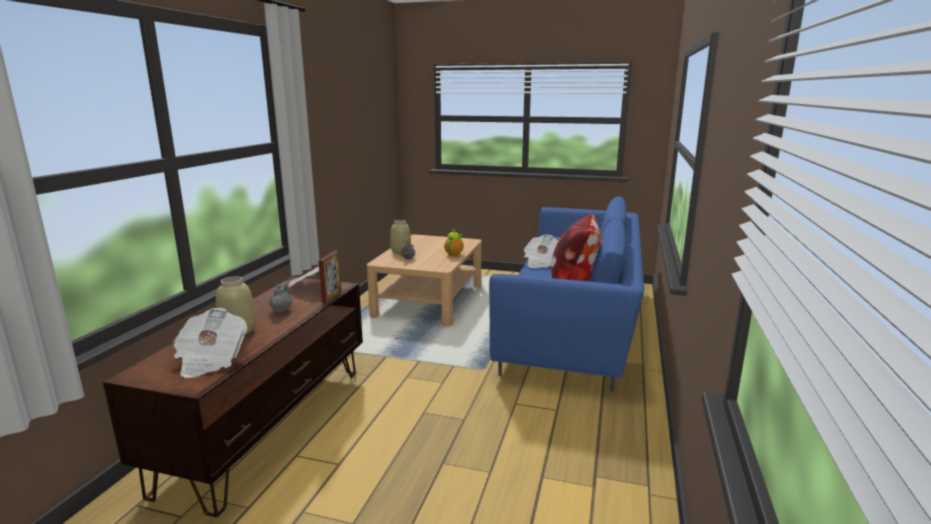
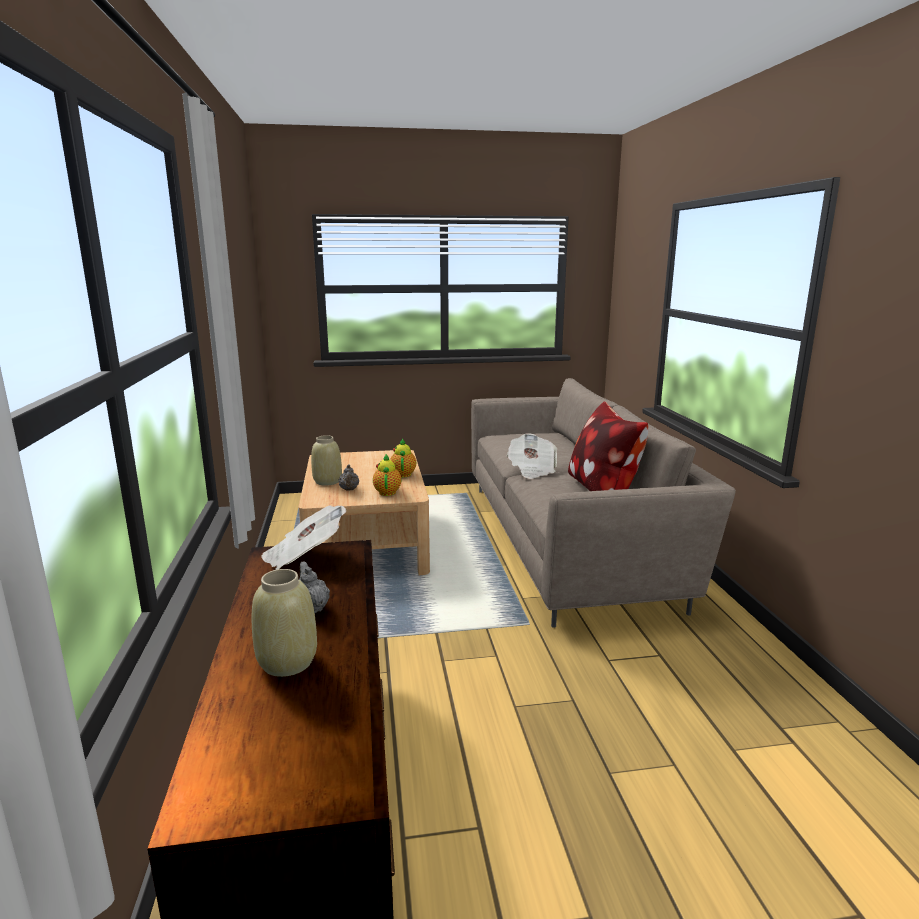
camera: 25 degrees left, 0 degrees up
(211, 360) = (311, 731): newspaper -> none
(331, 297) = (361, 569): picture frame -> none
(430, 263) = (387, 492): none -> teapot
(574, 323) = (568, 539): blue sofa -> beige sofa

